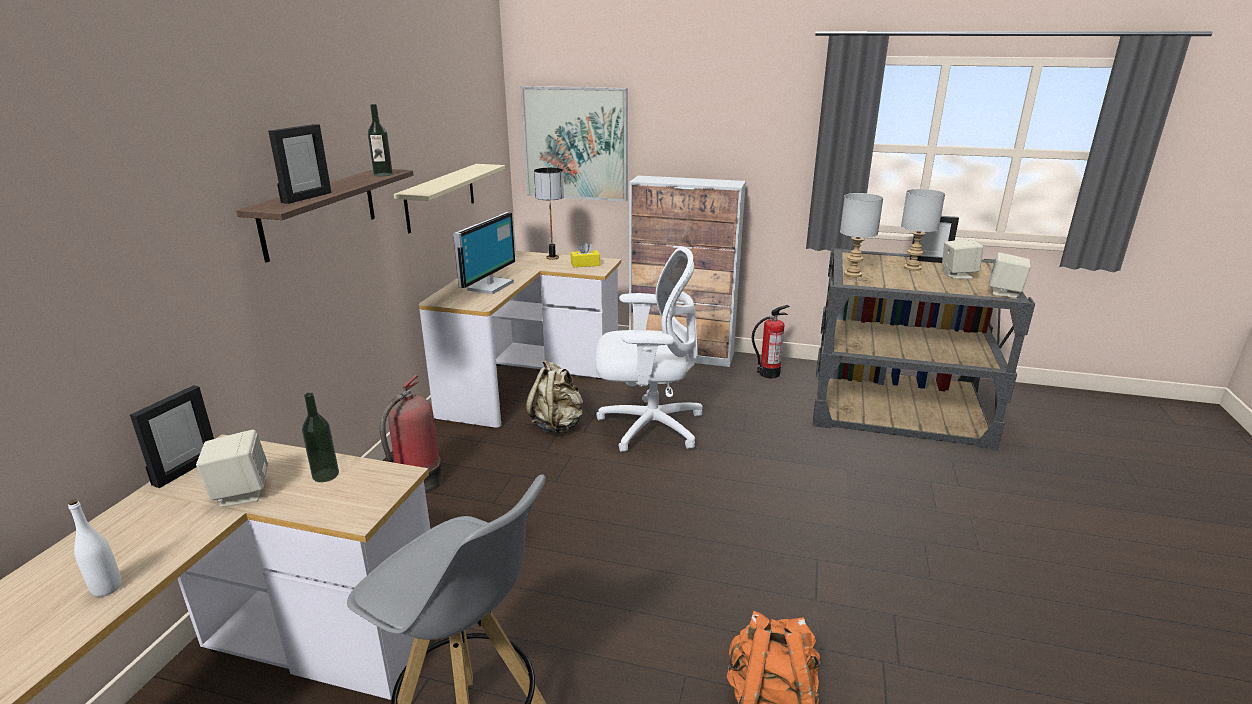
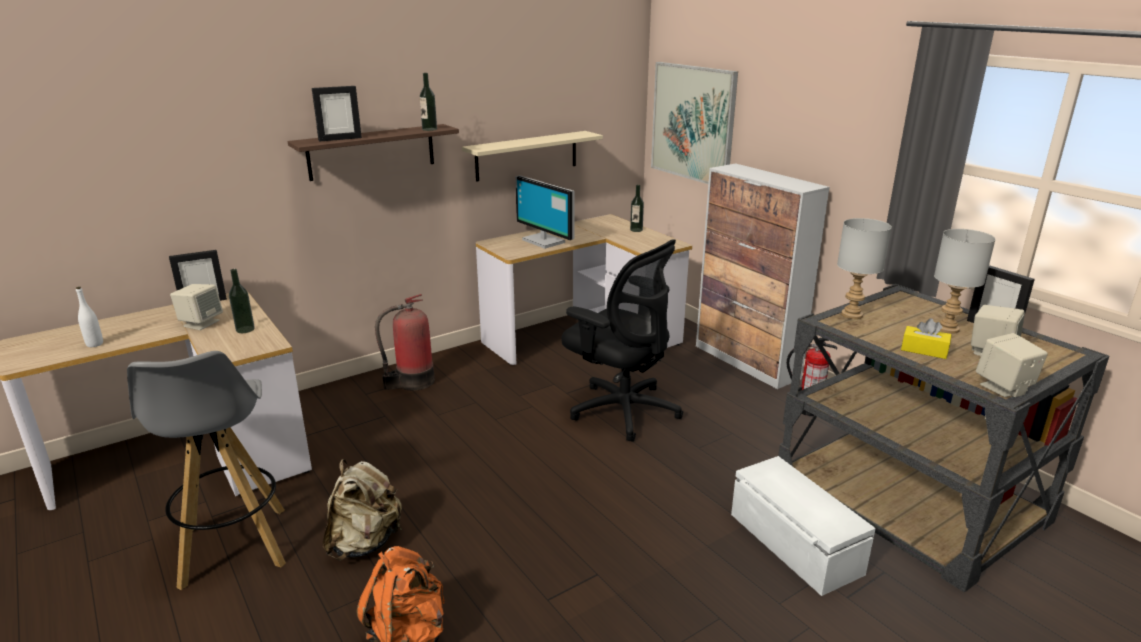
camera: 40 degrees right, 0 degrees up
(489, 286) = (545, 241): monitor -> monitor turned 75 degrees clockwise
(552, 257) = (636, 230): table lamp -> bottle
(558, 425) = (555, 380): beige backpack -> beige backpack (365, 543)
(585, 264) = (651, 242): yellow tissue box -> yellow tissue box (924, 350)
(644, 428) = (617, 409): white office chair -> black office chair
(889, 468) = (793, 544): none -> white storage box

